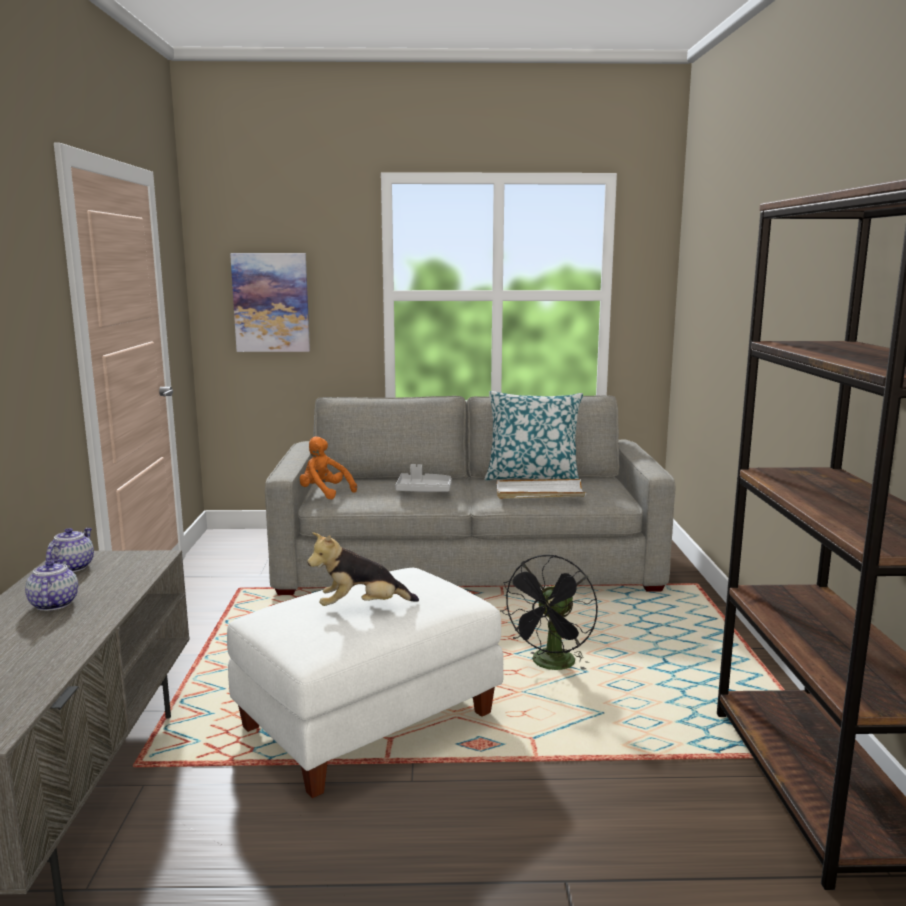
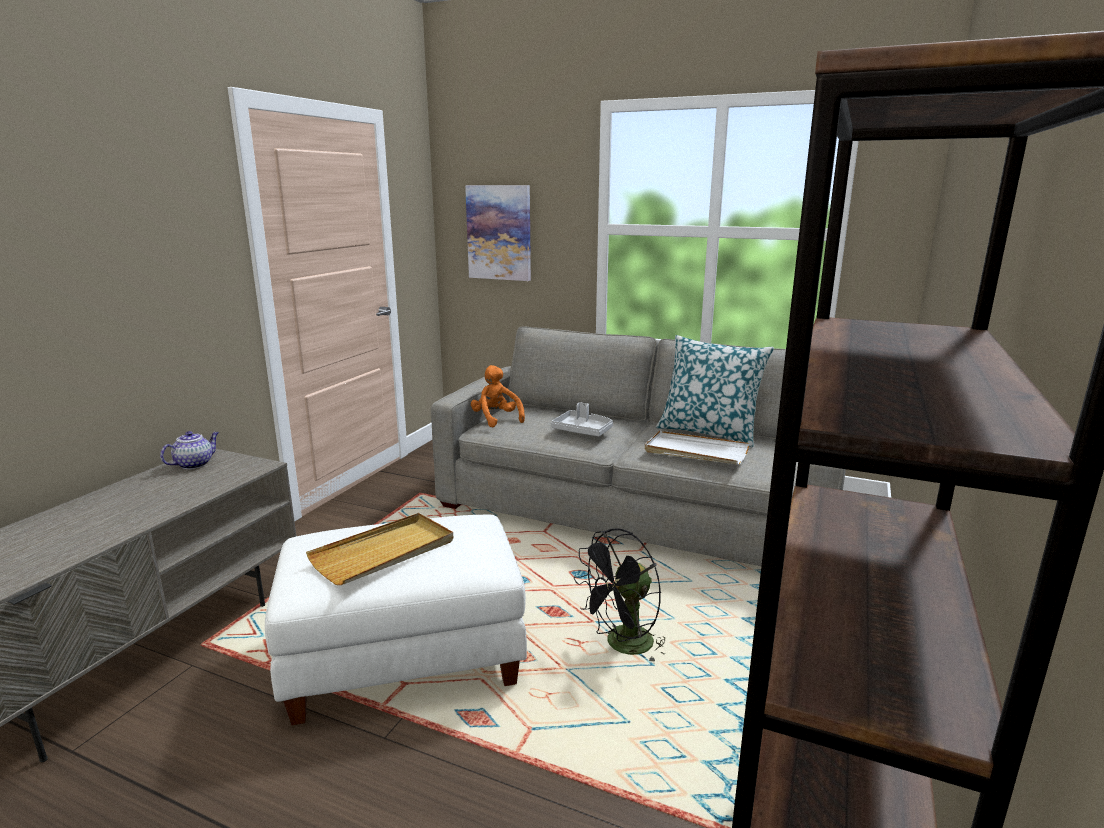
camera: 25 degrees right, 5 degrees up
(53, 604) = (137, 497): teapot -> none
(361, 607) = (384, 552): plush toy -> beige tray

